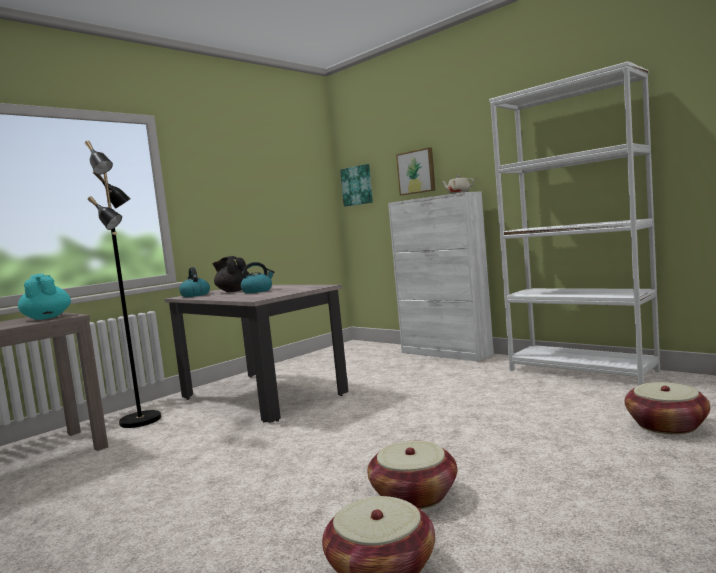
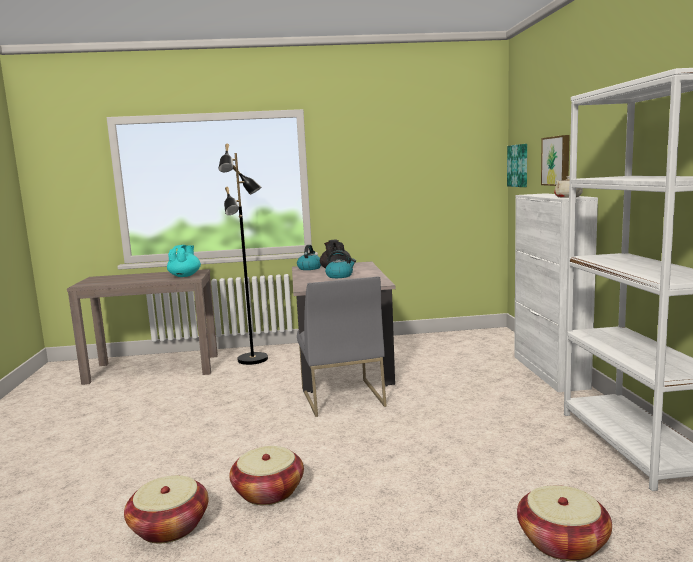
camera: 40 degrees right, 5 degrees up
(316, 414) = (341, 397): none -> grey chair

